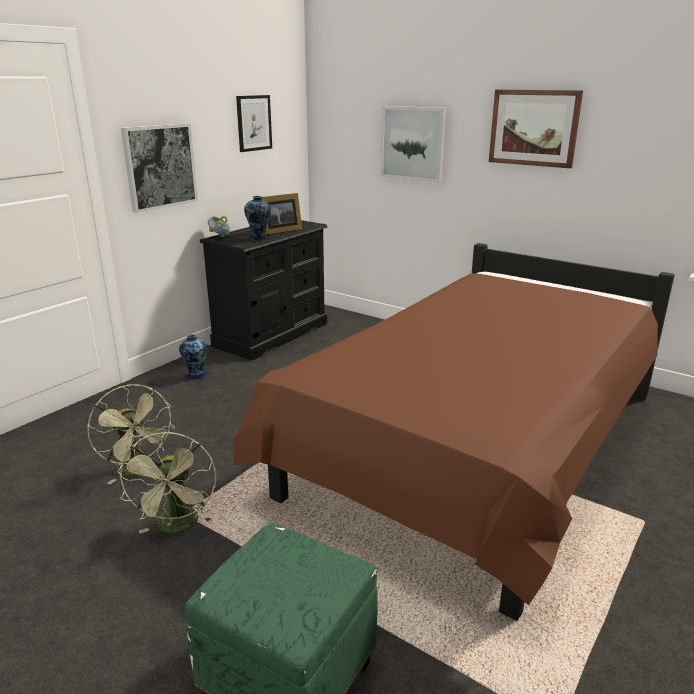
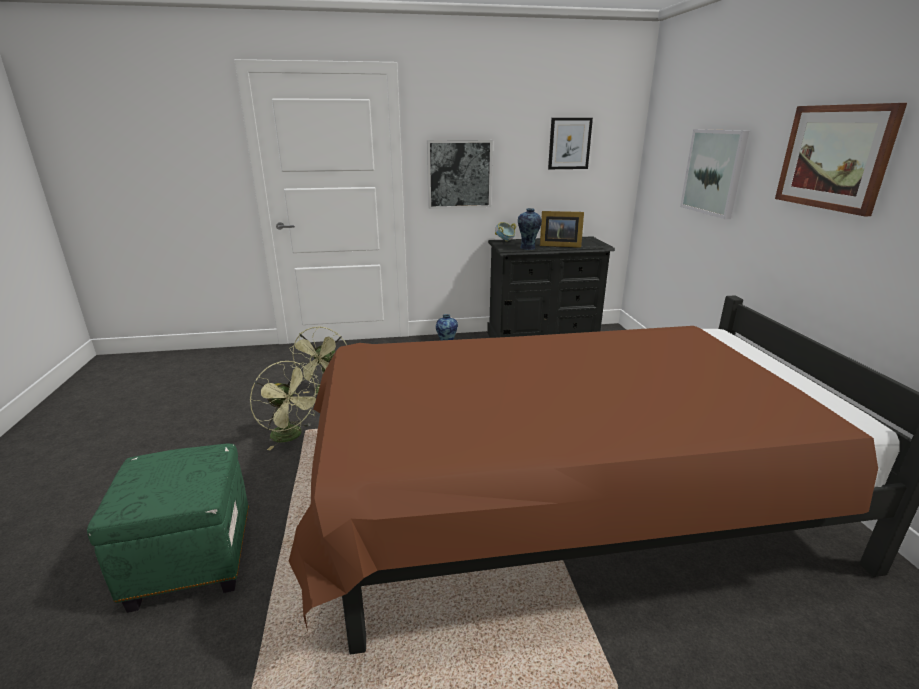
camera: 45 degrees right, 0 degrees up
(178, 527) = (291, 436): green fan -> green fan turned 90 degrees counterclockwise

